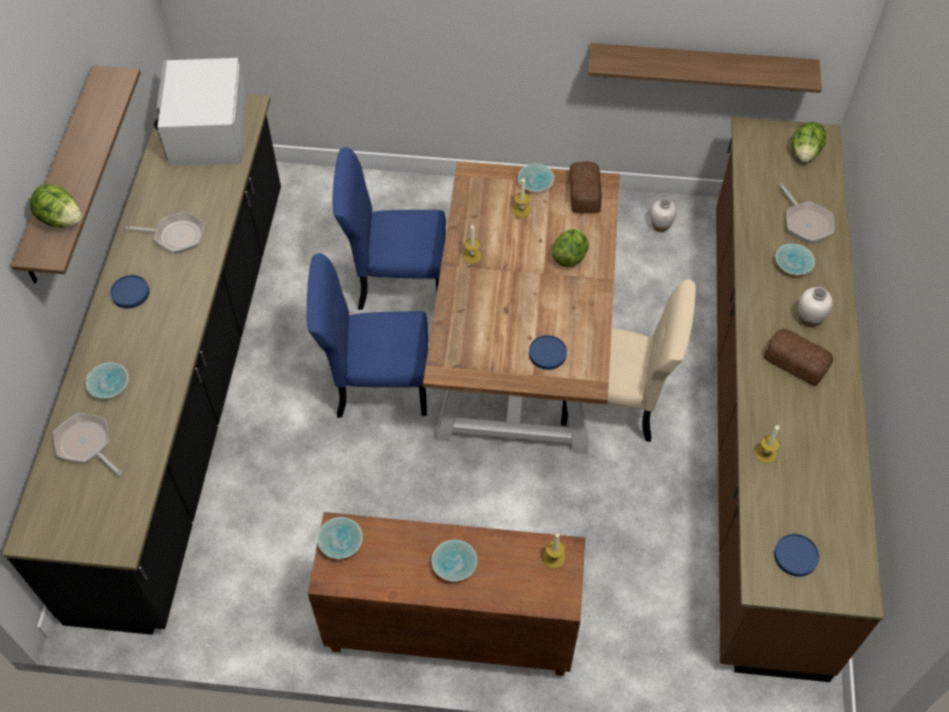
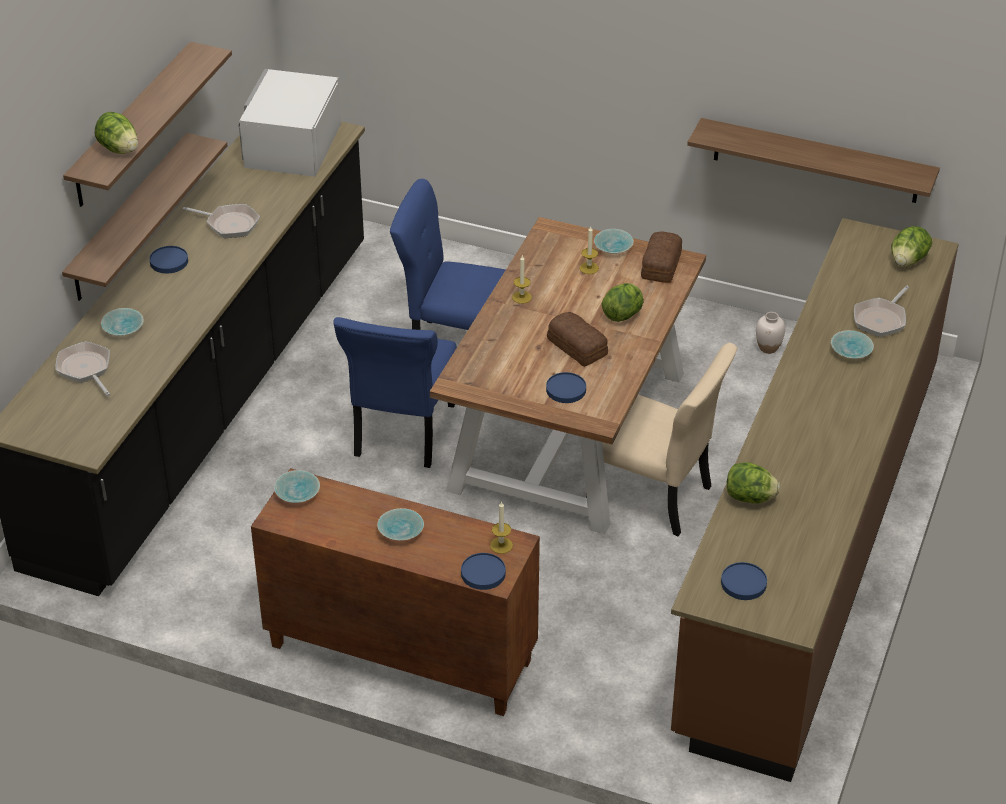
camera: 15 degrees right, 15 degrees down
(80, 261) = (129, 218): none -> shelf
(377, 385) = (402, 433): blue chair -> blue chair turned 90 degrees counterclockwise
(548, 595) = (483, 573): none -> blue plate
(766, 453) = (750, 498): candle -> lettuce
(795, 361) = (816, 430): bread -> bread (577, 346)
(806, 222) = (881, 319): frying pan -> frying pan turned 45 degrees clockwise
(809, 319) = (847, 399): white vase -> none

